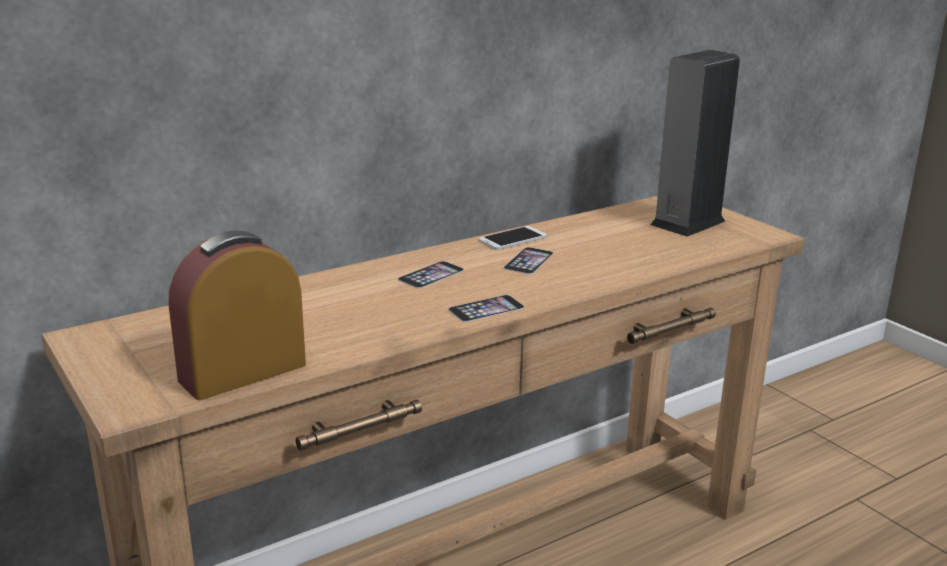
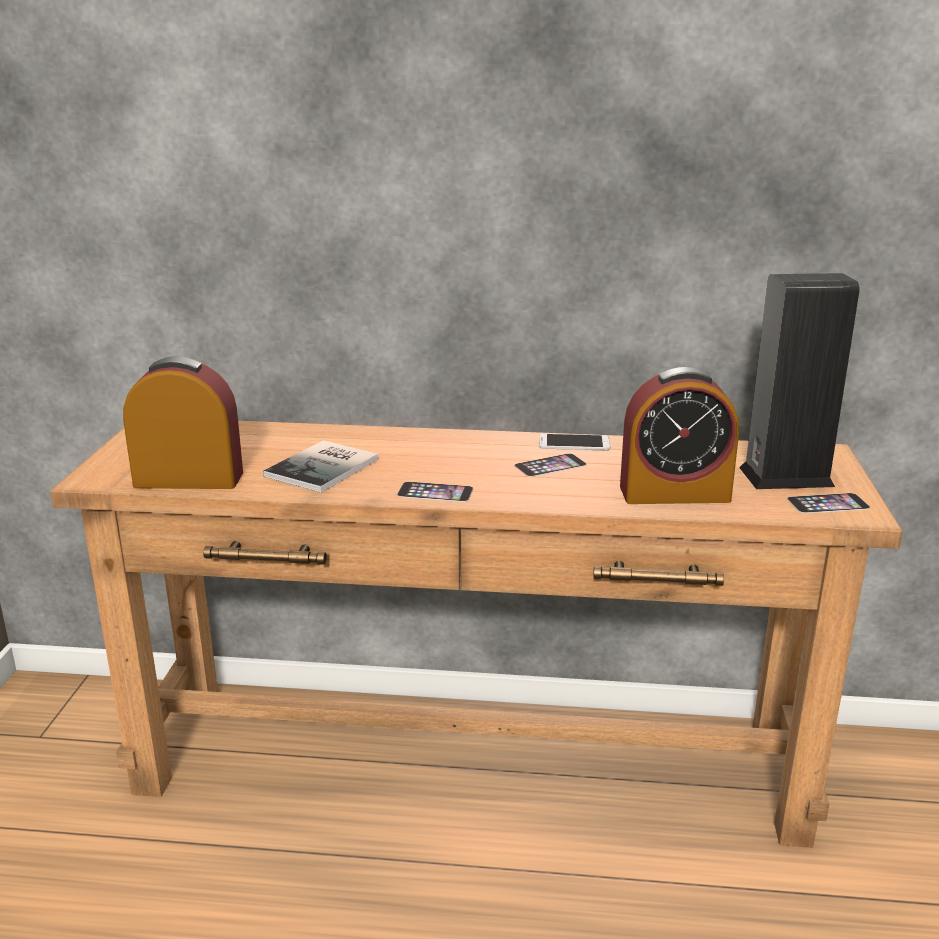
camera: 40 degrees right, 0 degrees up
(355, 319) = (326, 467): none -> book
(431, 274) = (446, 452): phone -> phone (828, 503)
(647, 255) = (674, 493): none -> alarm clock

